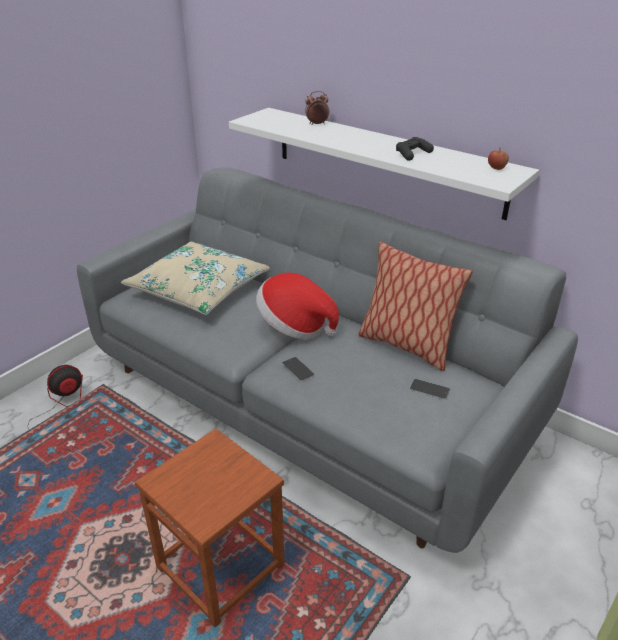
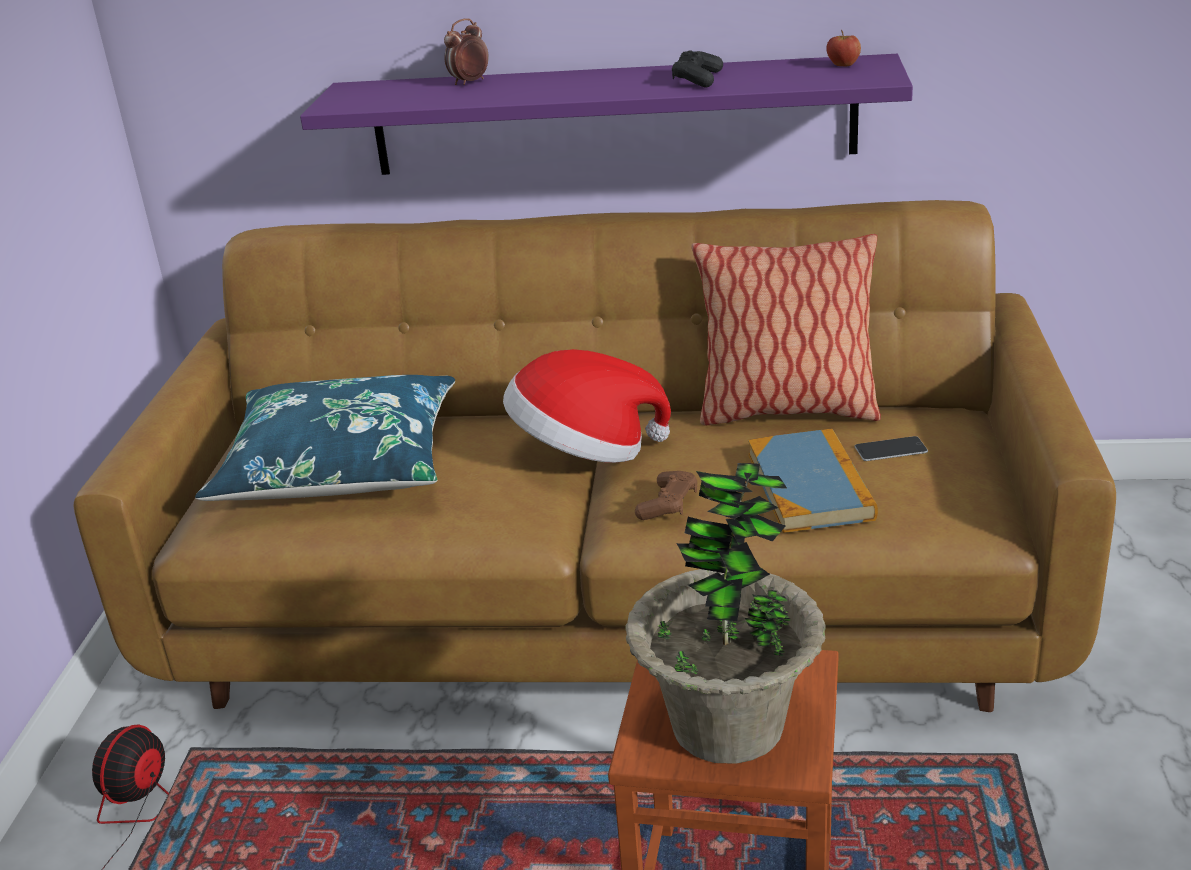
camera: 30 degrees left, 5 degrees down
(199, 289) = (341, 464): beige pillow -> blue pillow
(199, 488) = (728, 725): none -> potted plant
(298, 369) = (668, 505): phone -> brown game controller
(308, 398) = (609, 597): grey sofa -> brown sofa
(368, 390) = (810, 486): none -> book
(385, 160) = (611, 116): white shelf -> purple shelf

